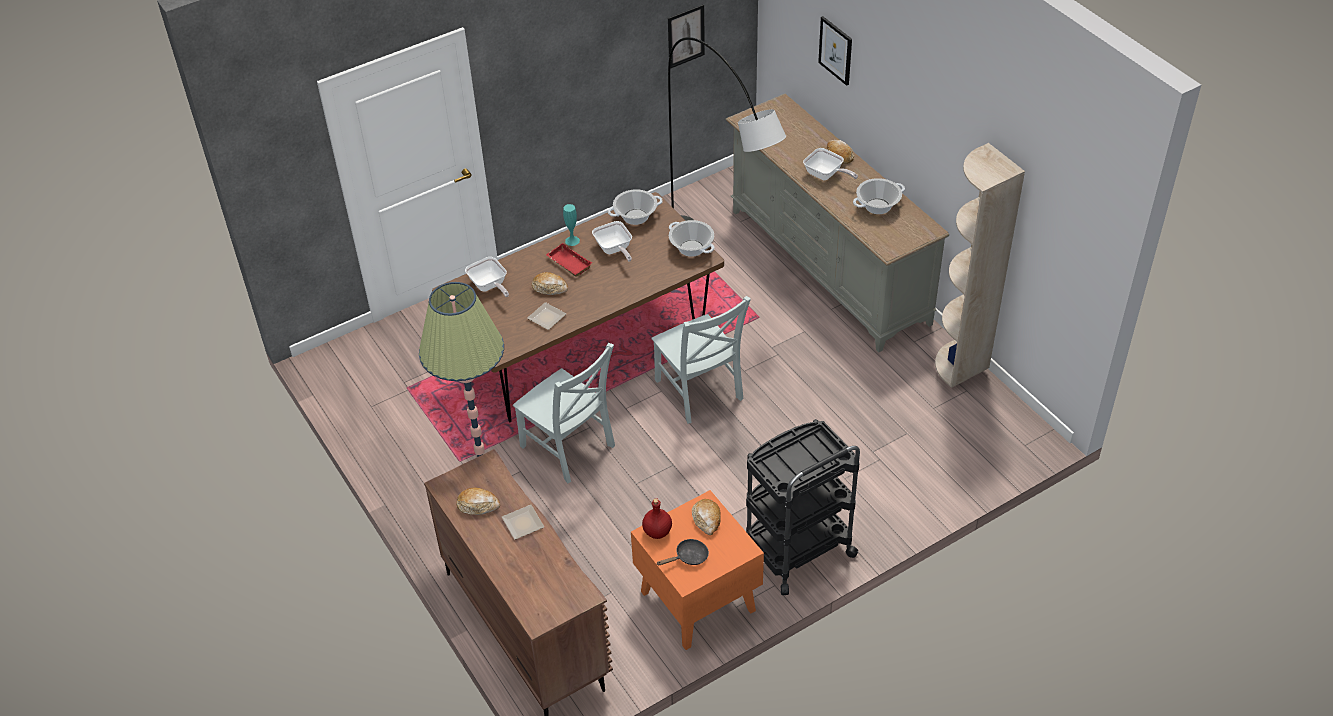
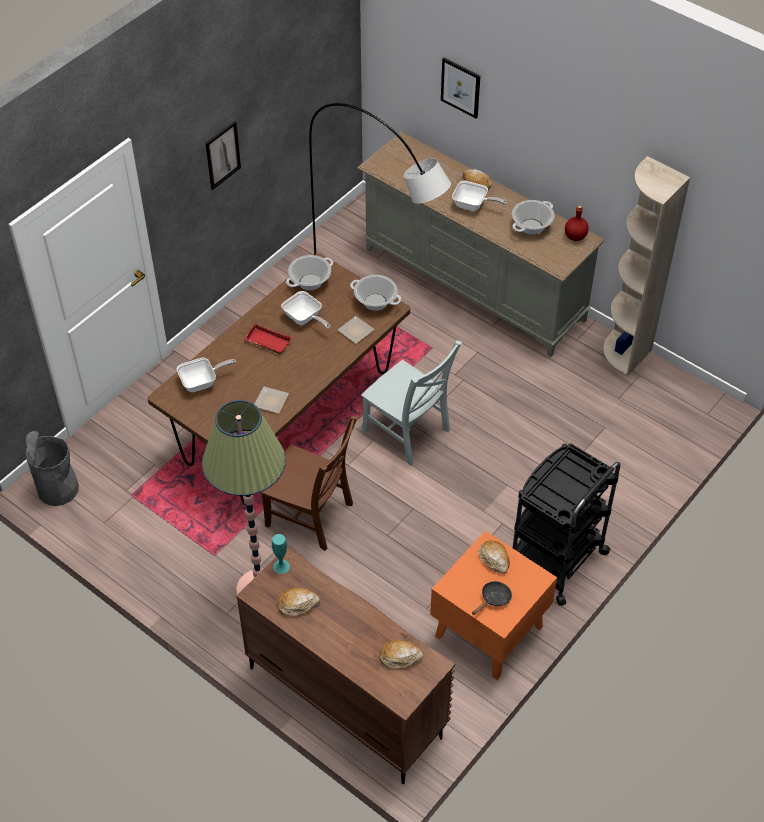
camera: 20 degrees left, 5 degrees up
(342, 366) = (58, 489): none -> grey trash can
(489, 286) = (202, 382): frying pan -> frying pan turned 60 degrees counterclockwise
(523, 522) = (347, 609): plate -> plate (356, 330)
(550, 288) = (261, 371): bread -> bread (400, 657)
(569, 448) = (312, 517): grey chair -> brown chair
(572, 241) = (261, 319): turquoise vase -> turquoise vase (281, 566)
(657, 532) = (455, 583): red bottle -> red bottle (575, 237)
(686, 36) = (307, 96): picture -> picture (223, 155)

